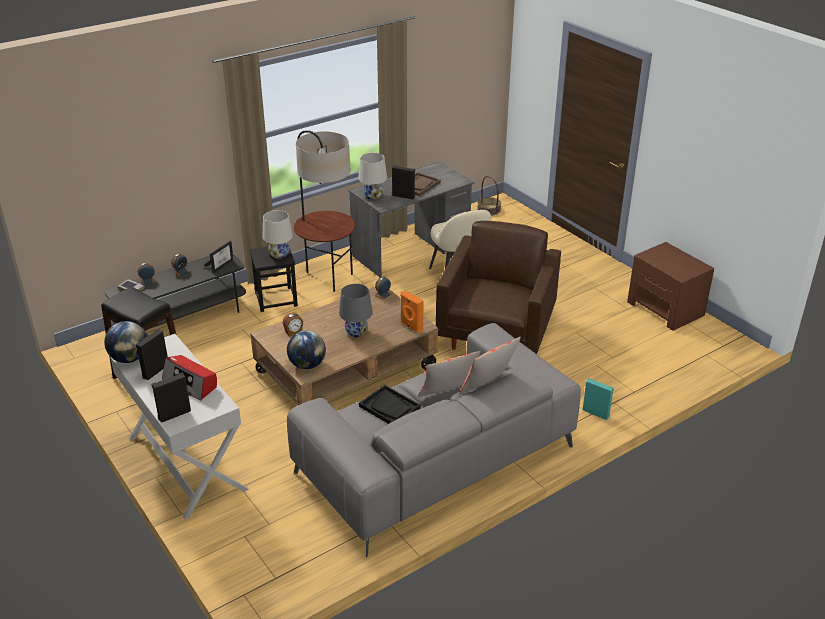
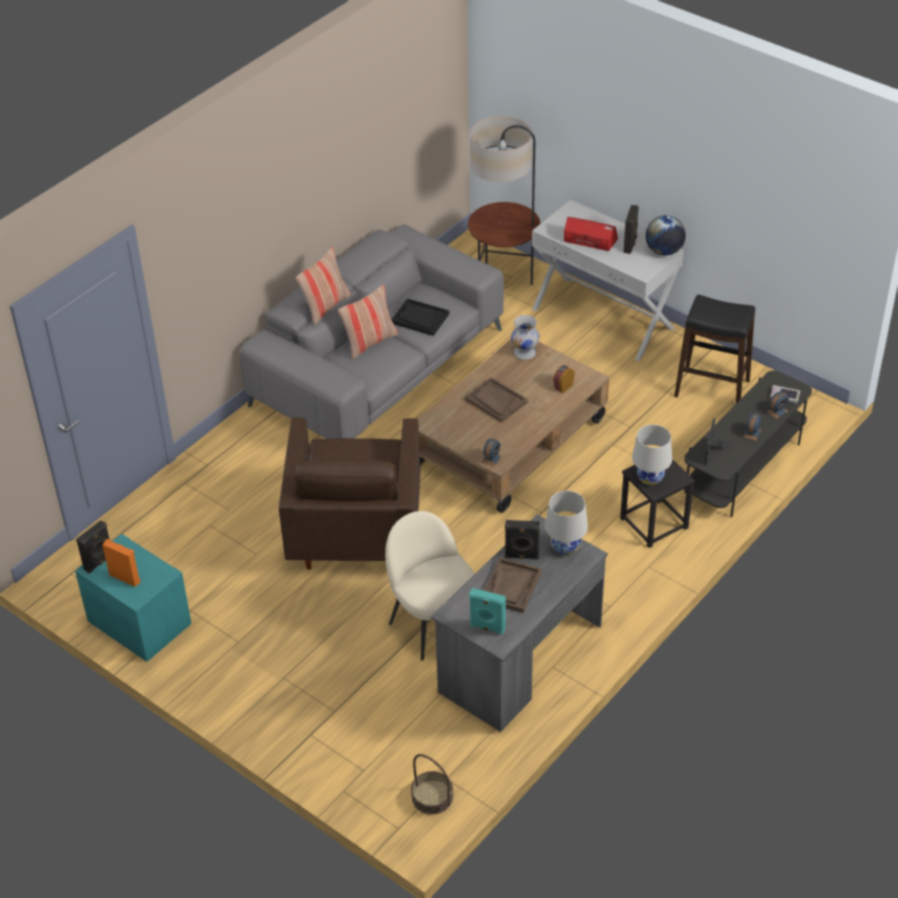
camera: 165 degrees right, 10 degrees up
(174, 414) = (581, 215): black speaker -> black speaker (99, 562)
(307, 365) = (525, 353): globe -> white vase
(327, 278) = (610, 575): floor lamp -> floor lamp (504, 281)
(356, 332) = (496, 401): grey table lamp -> brown tray
(411, 327) = (439, 420): orange speaker -> orange speaker (125, 577)
(596, 413) = (226, 448): turquoise speaker -> turquoise speaker (487, 628)
(665, 309) = (139, 621): brown nightstand -> turquoise nightstand

